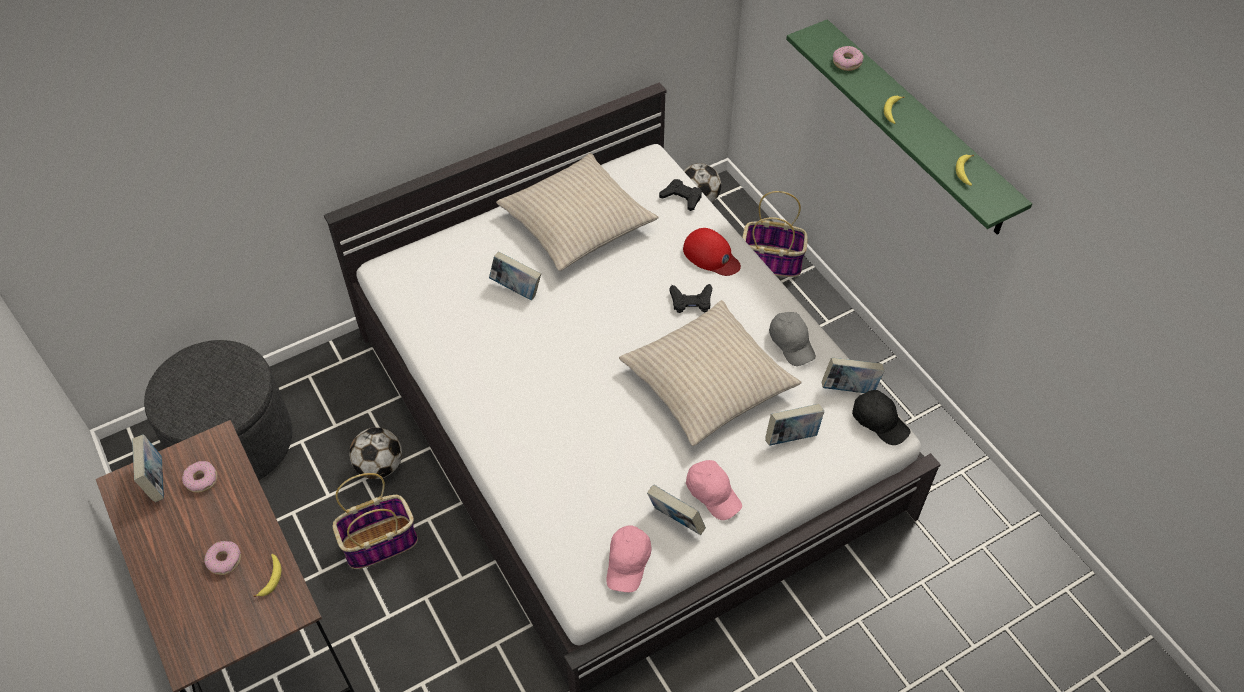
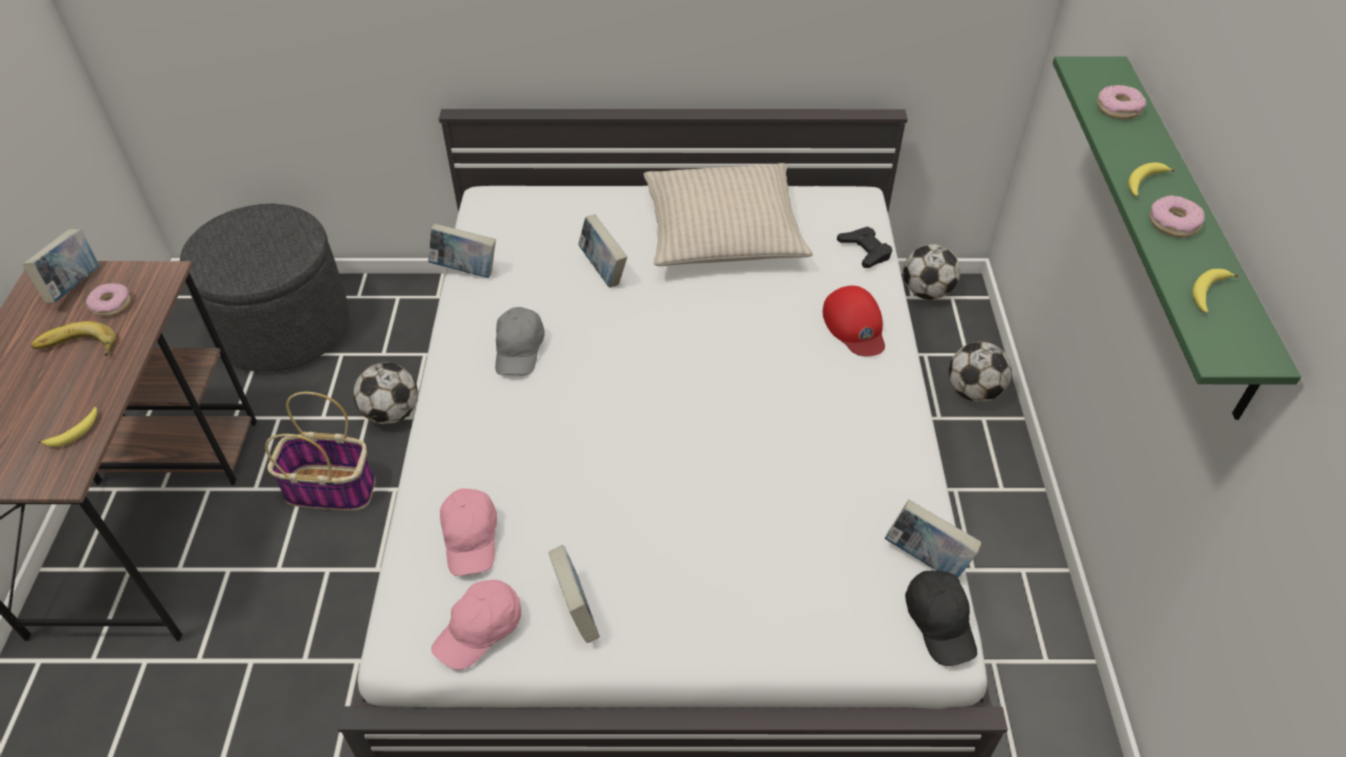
camera: 30 degrees right, 5 degrees down
(209, 523) = (77, 349): none -> banana
(224, 560) = (53, 392): donut -> donut (1173, 223)
(691, 301) = (792, 365): black game controller -> none
(707, 382) = (743, 465): beige pillow -> none
(713, 493) = (648, 601): pink cap -> pink cap (471, 538)
(772, 261) = (973, 392): basket -> football
(791, 343) = (886, 468): grey cap -> grey cap (519, 350)
(792, 437) = (803, 582): book -> book (465, 270)

